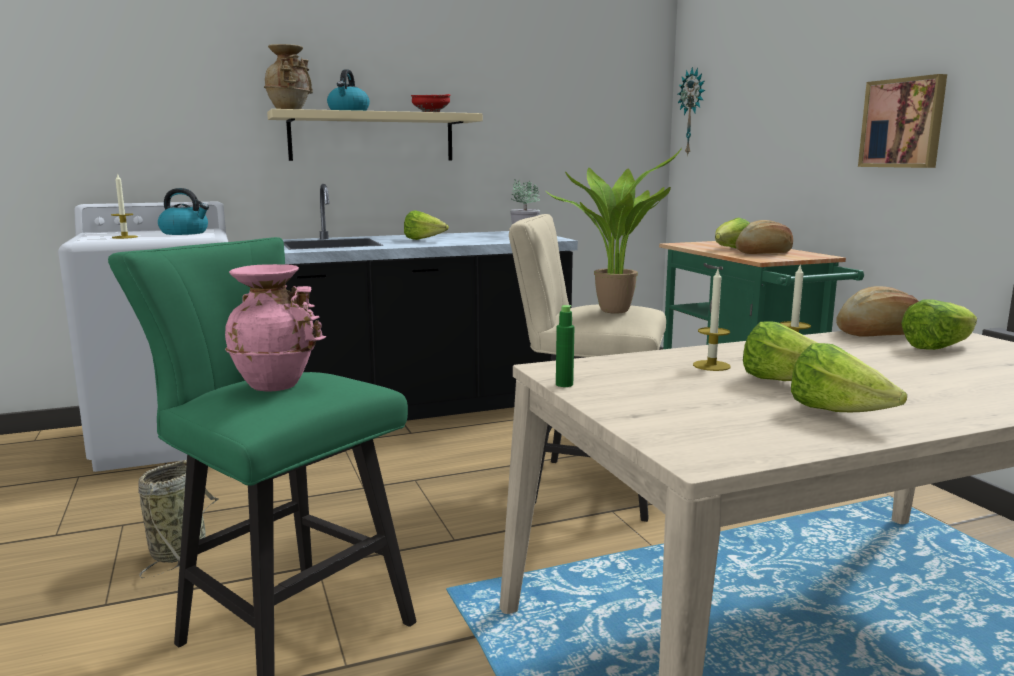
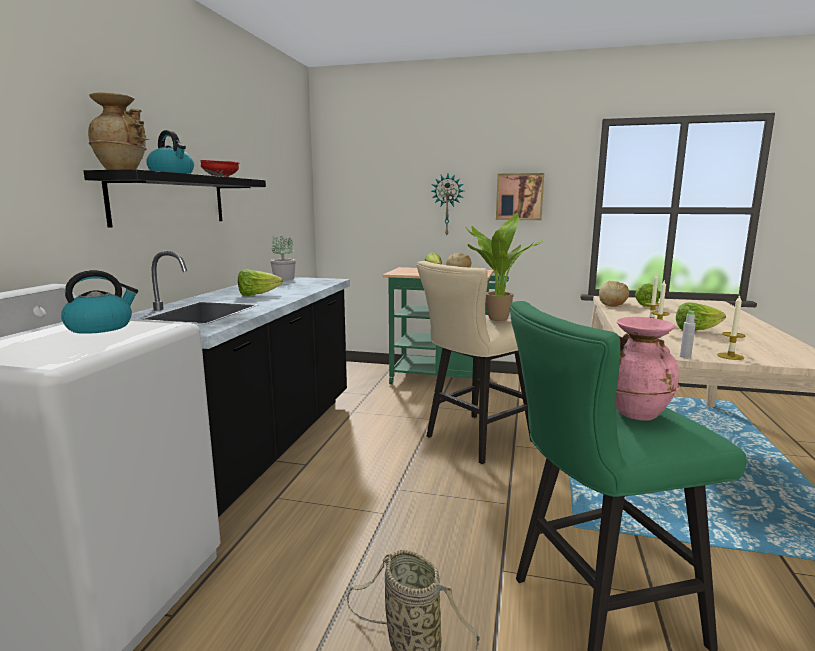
camera: 55 degrees left, 0 degrees up
(124, 237) = (68, 347): candle -> candle (730, 356)
(372, 137) = (170, 200): beige shelf -> black shelf
(564, 384) = (685, 357): green bottle -> grey bottle
(693, 112) = (339, 182): wall clock -> wall clock (447, 205)
(837, 413) = (751, 335): lettuce -> none

